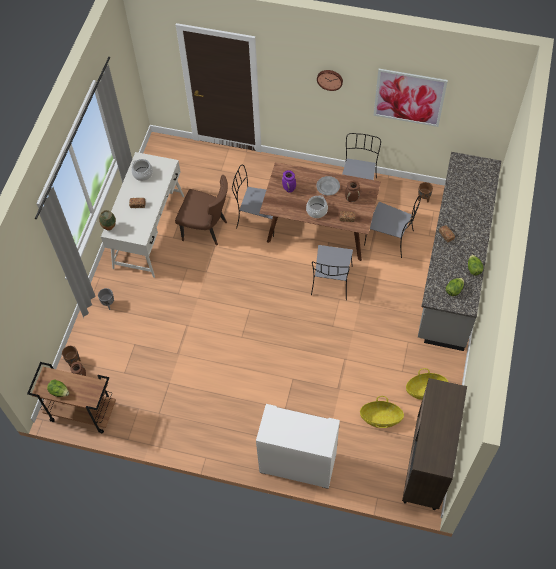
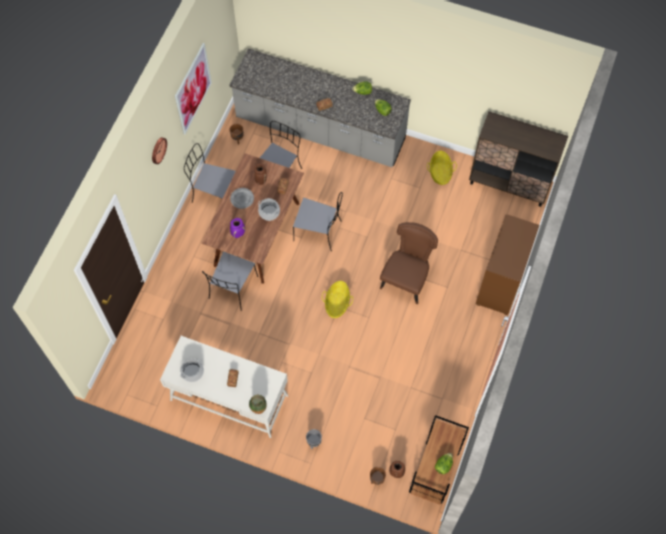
camera: 85 degrees left, 5 degrees up
(207, 230) = (237, 339): brown chair -> brown chair (406, 280)
(297, 464) = (501, 283): white cabinet -> brown cabinet
(380, 418) = (463, 211): basket -> basket (337, 303)

